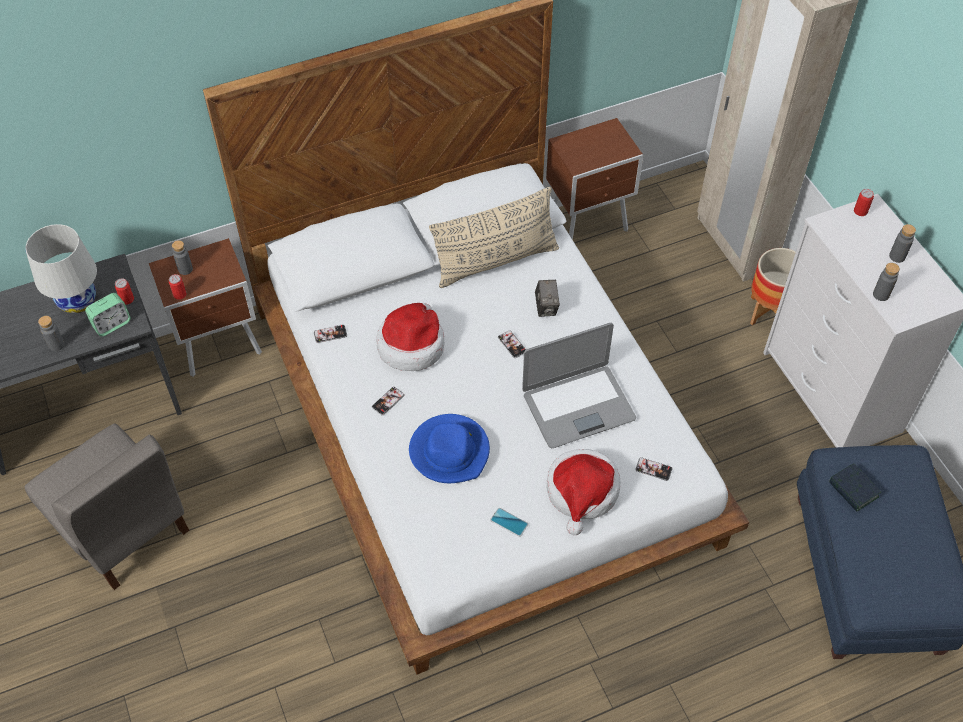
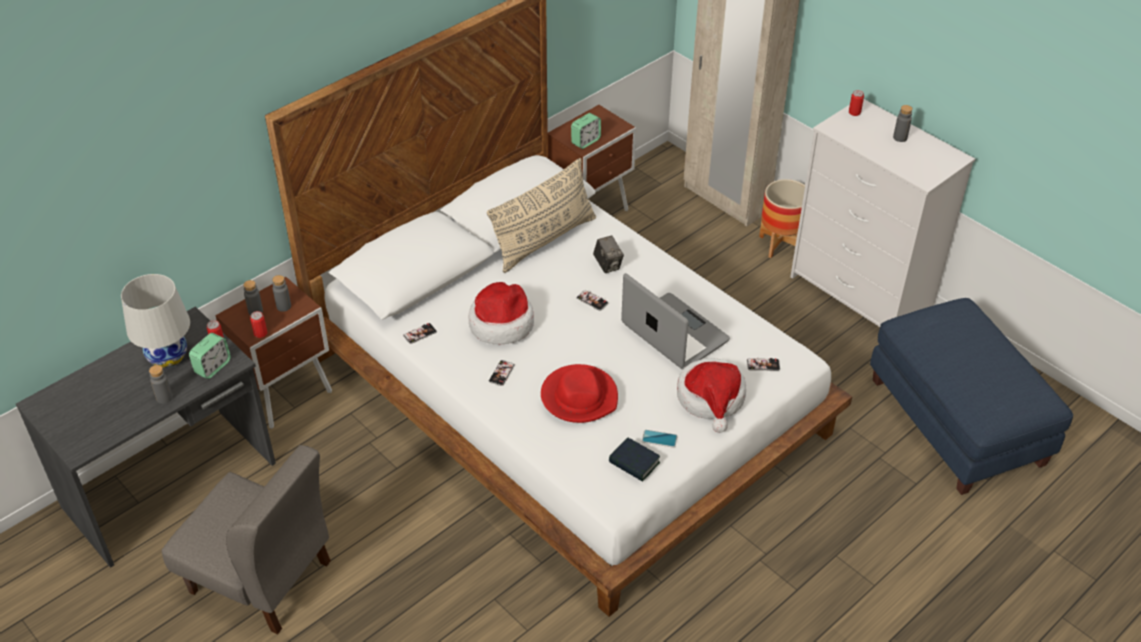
camera: 20 degrees left, 10 degrees down
(450, 451) = (579, 397): blue hat -> red hat
(578, 406) = (674, 333): laptop -> laptop turned 90 degrees counterclockwise
(583, 159) = (585, 141): none -> alarm clock
(853, 490) = (929, 342): book -> book (634, 463)
(881, 294) = (902, 167): grey bottle -> grey bottle (283, 306)

